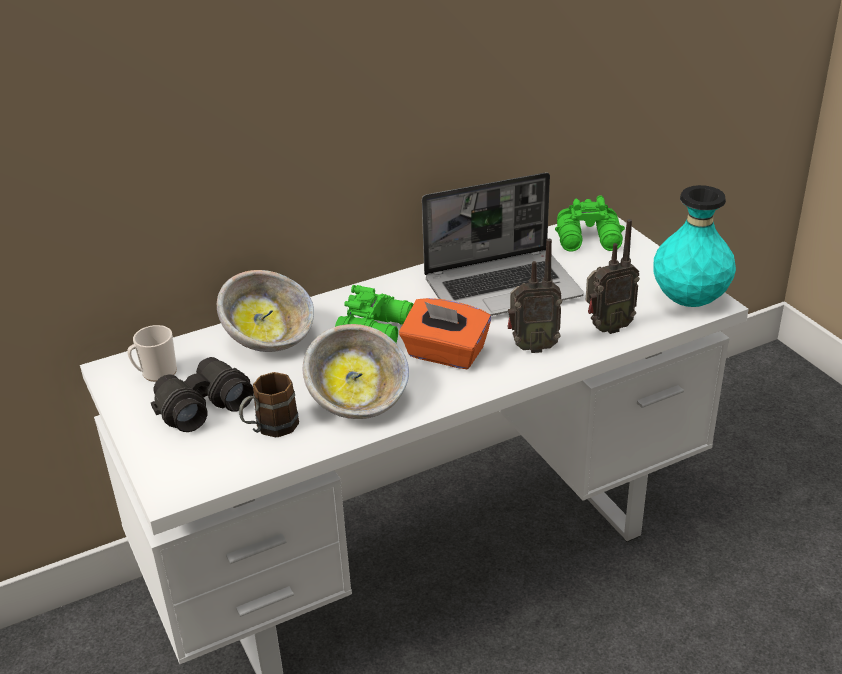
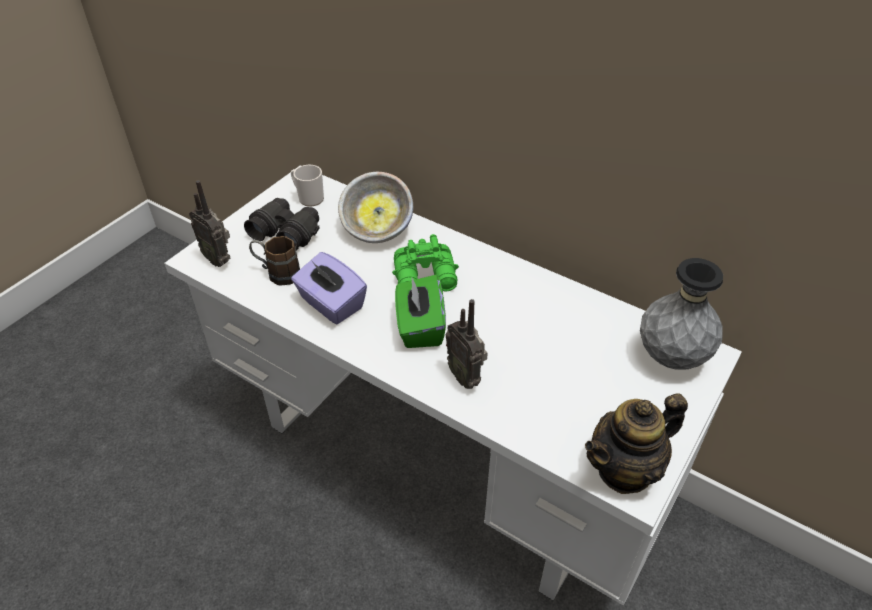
camera: 60 degrees right, 10 degrees up
(359, 402) = (331, 304): bowl -> purple tissue box
(445, 354) = (420, 327): orange tissue box -> green tissue box
(503, 288) = (541, 327): laptop -> none
(590, 240) = (671, 357): green binoculars -> grey vase
(606, 328) = (530, 418): radio -> radio (218, 259)
(689, 301) = (625, 470): turquoise vase -> teapot

